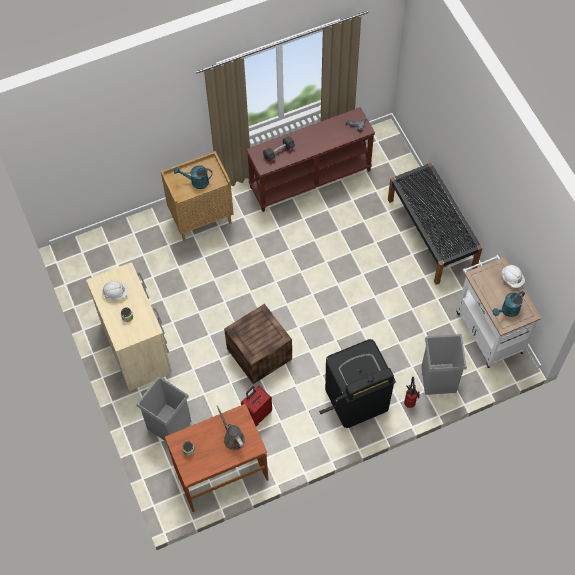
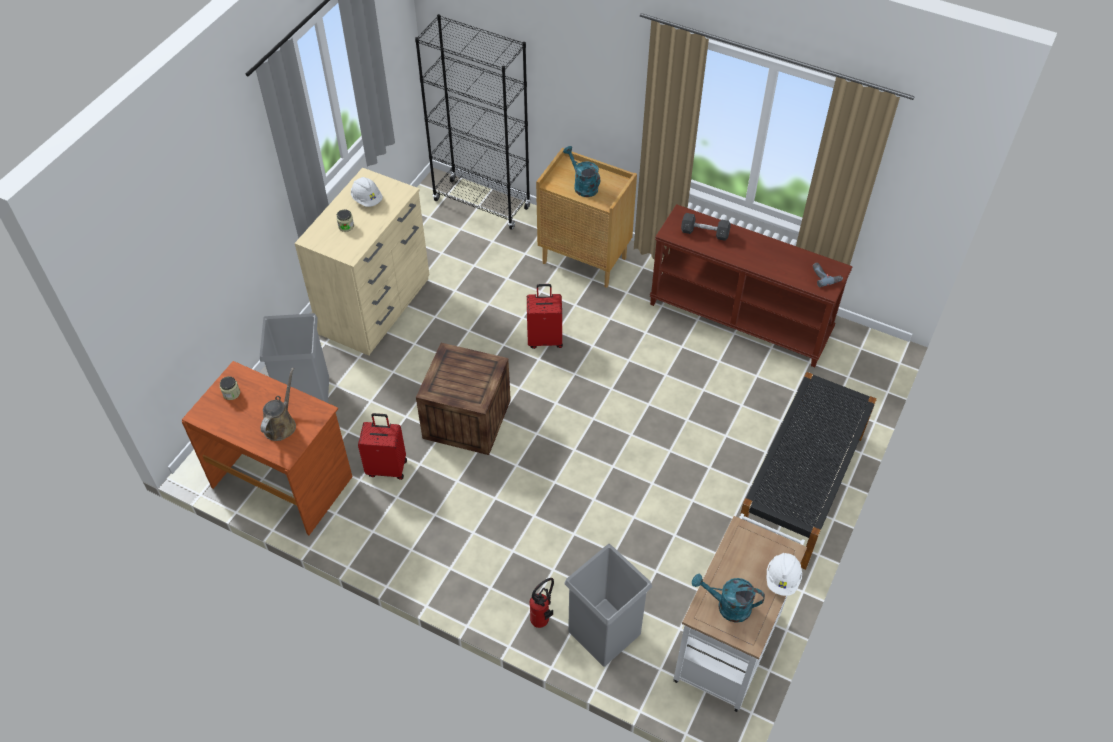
camera: 50 degrees right, 10 degrees down
(108, 240) = (482, 204): none -> black bookcase
(239, 278) = (545, 339): none -> red suitcase
(355, 400) = (491, 557): black washing machine -> none

